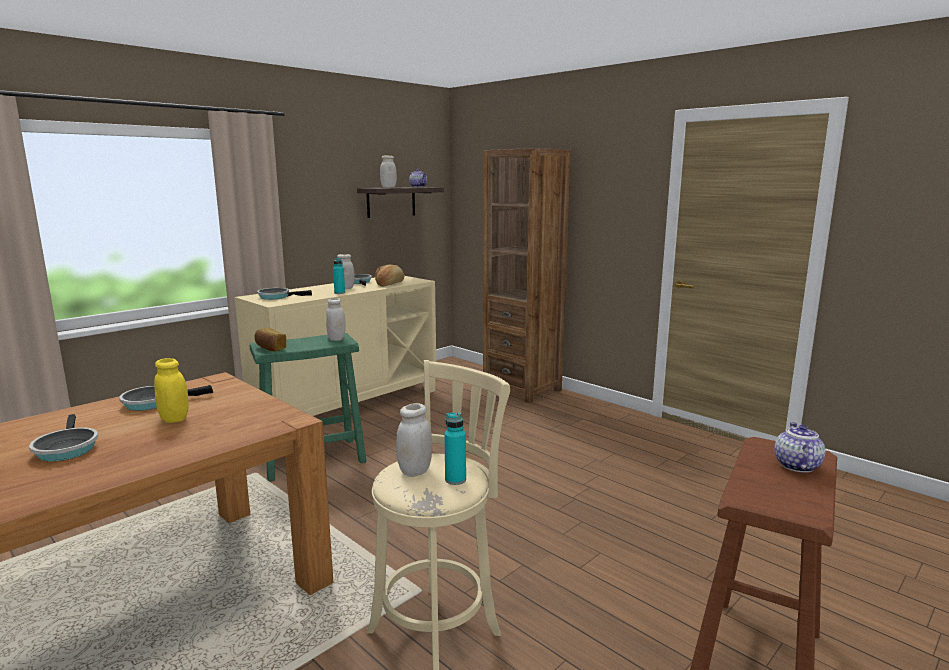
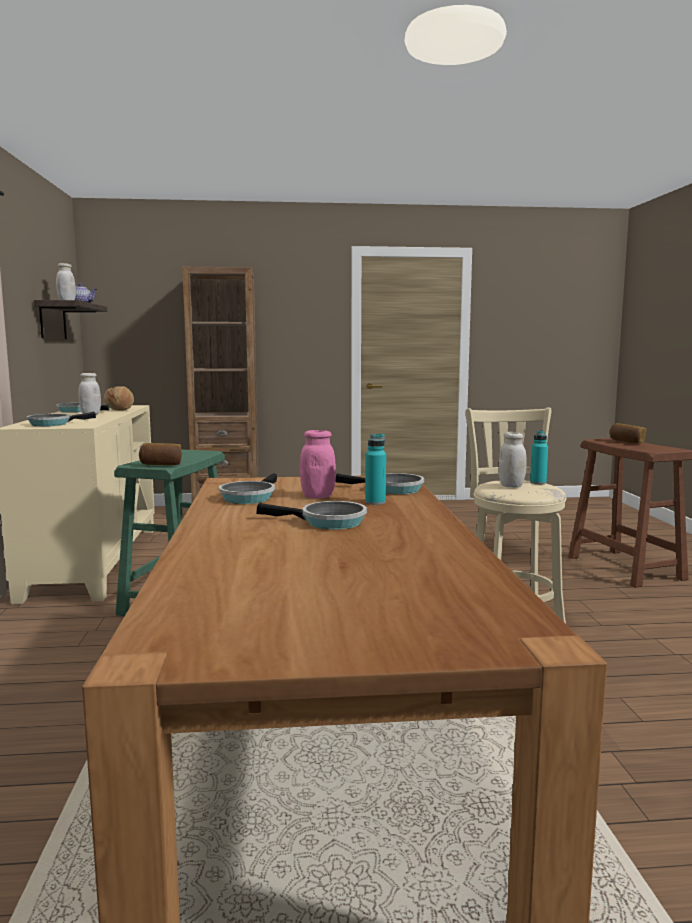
camera: 50 degrees left, 5 degrees down
(174, 419) = (318, 496): yellow jar -> pink jar
(230, 433) = (392, 489): none -> frying pan
(336, 339) = (191, 452): white jar -> none
(339, 293) = (106, 416): turquoise bottle -> turquoise bottle (375, 502)
(796, 465) = (626, 442): teapot -> bread

